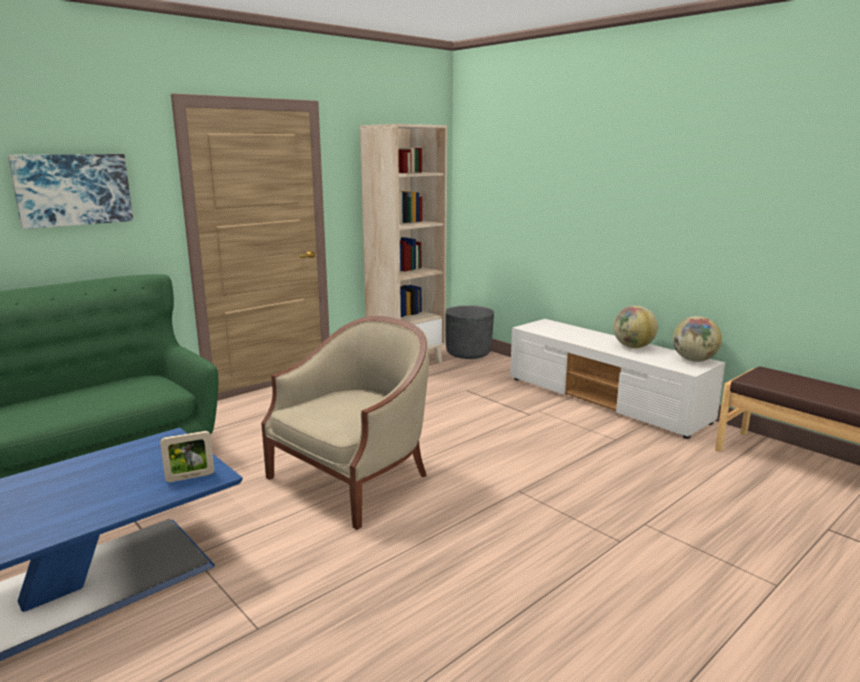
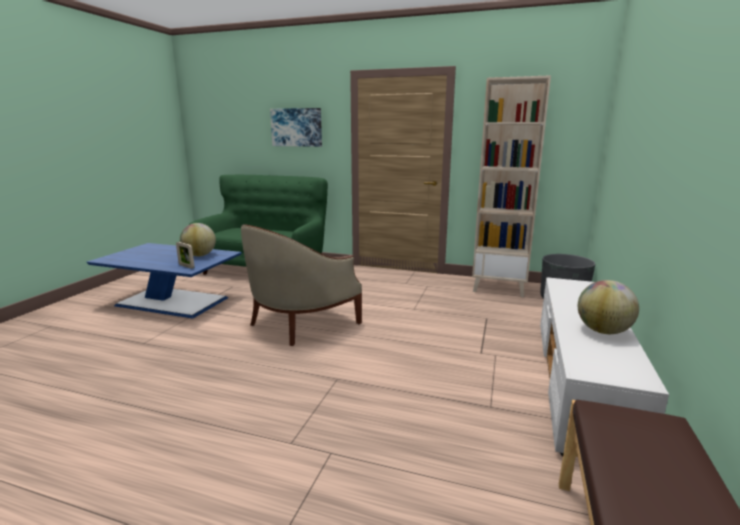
camera: 60 degrees right, 0 degrees up
(354, 480) = (301, 322): beige armchair -> beige armchair turned 120 degrees clockwise
(693, 360) = (628, 371): globe -> globe (199, 255)

